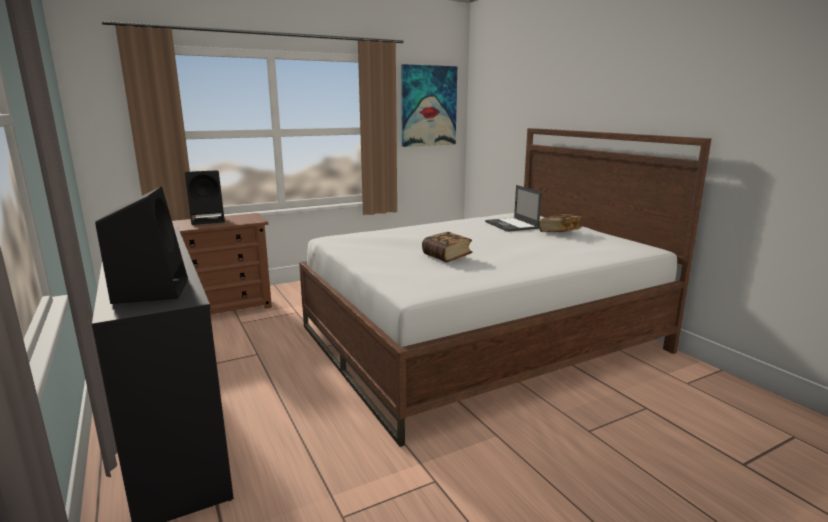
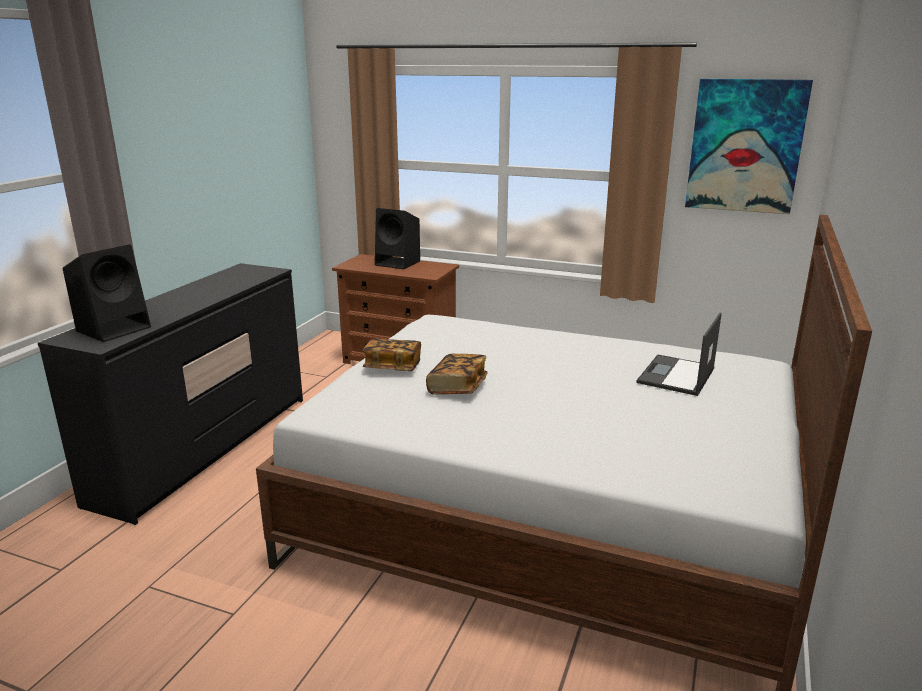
camera: 50 degrees right, 5 degrees up
(559, 232) = (708, 414): book -> book (392, 367)

